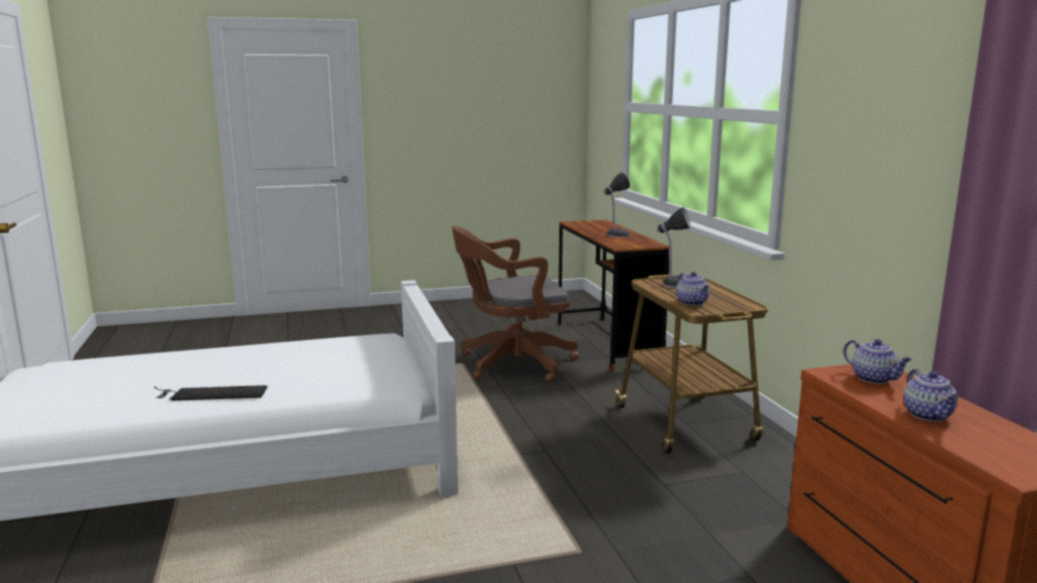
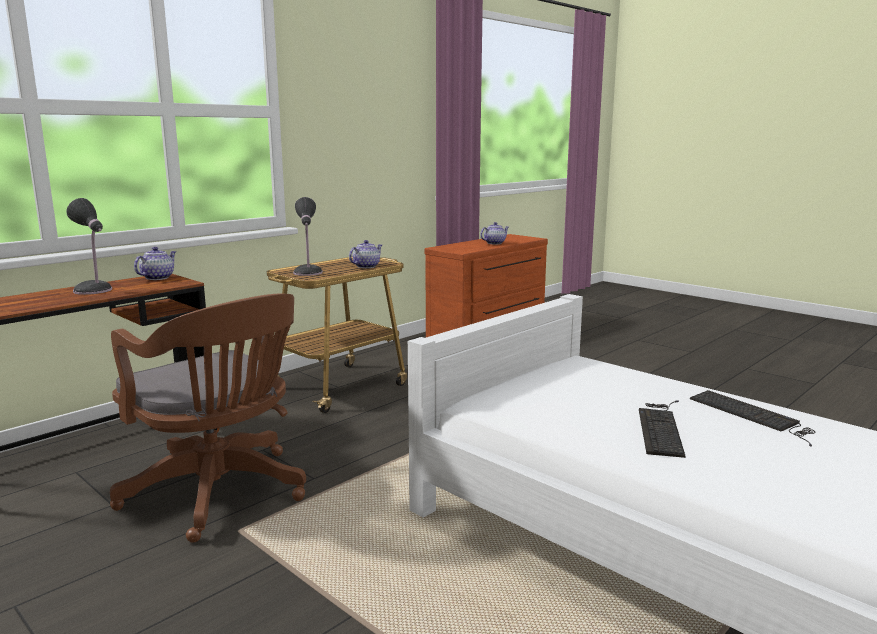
camera: 120 degrees left, 0 degrees up
(259, 363) = (660, 427): none -> keyboard
(874, 379) = (458, 247): teapot -> teapot (158, 278)

